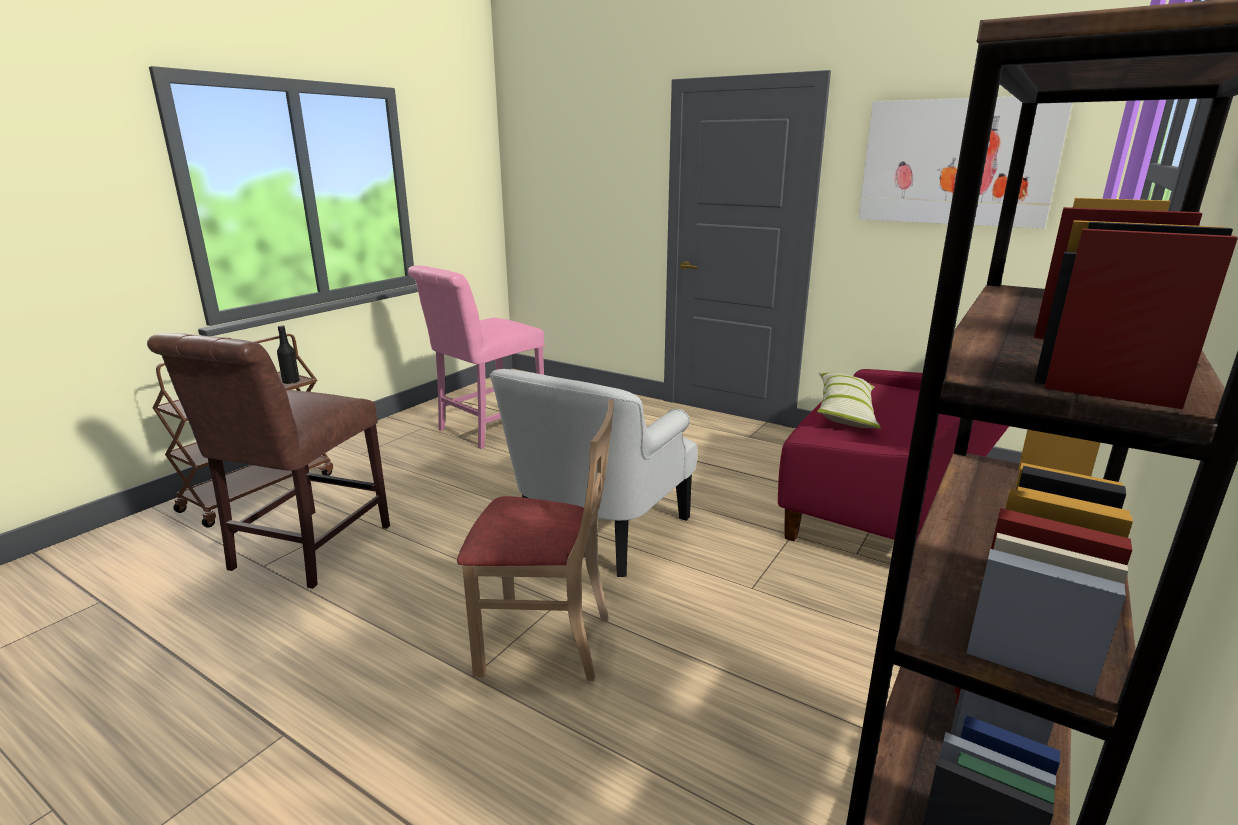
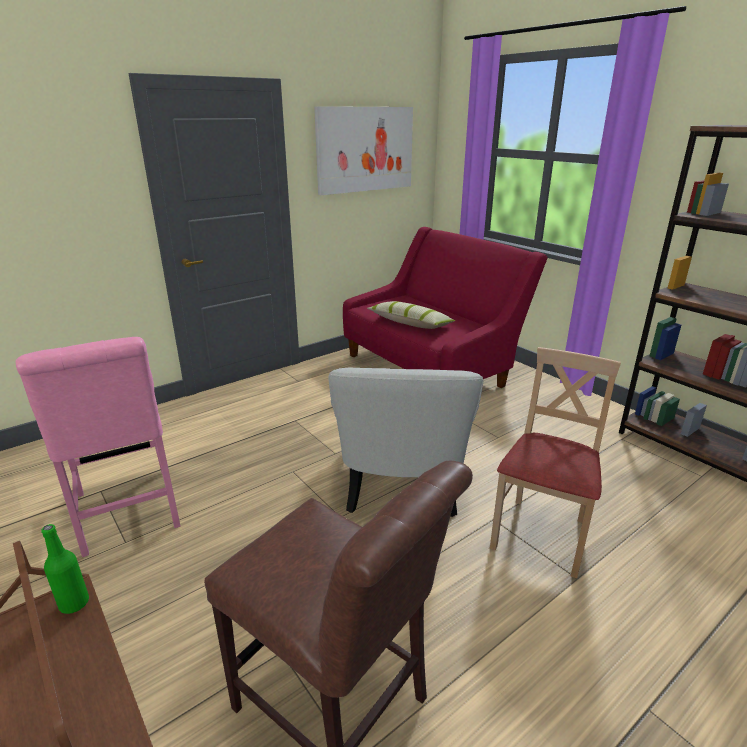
camera: 70 degrees left, 5 degrees up
(291, 382) = (74, 603): black bottle -> green bottle
(597, 531) = (402, 481): white armchair -> white armchair turned 45 degrees clockwise

